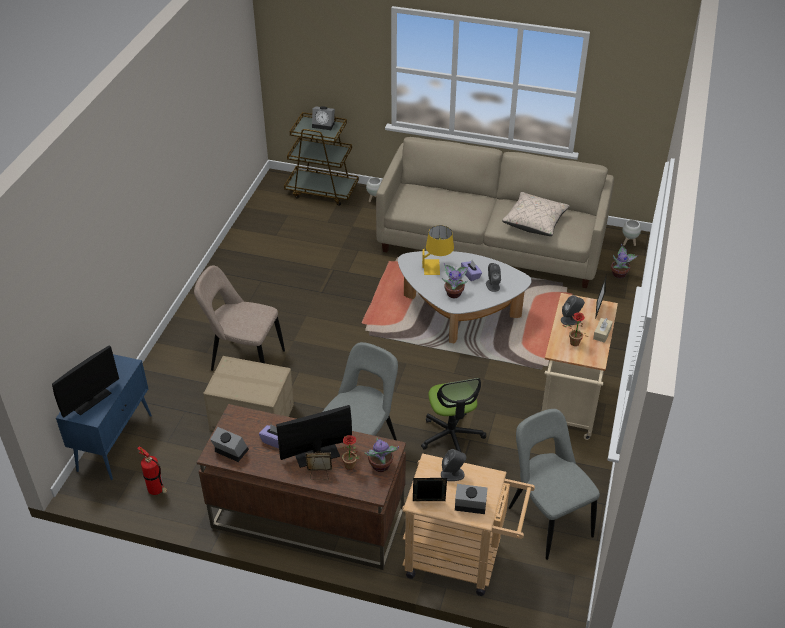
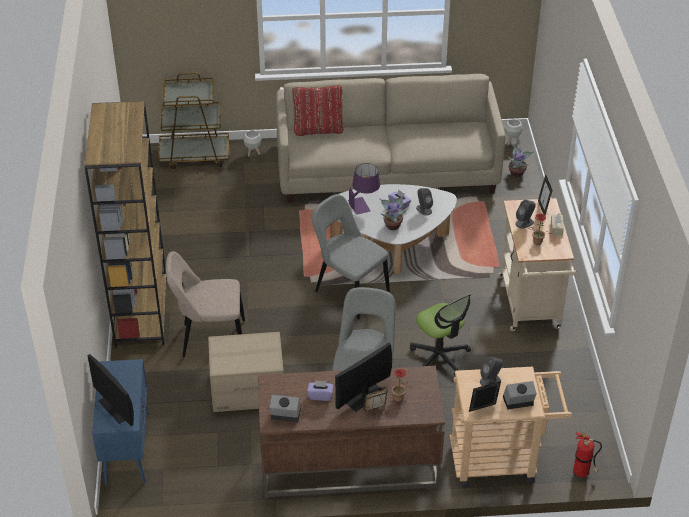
camera: 20 degrees left, 0 degrees up
(90, 400) = (116, 408): monitor -> monitor turned 120 degrees clockwise
(157, 491) = (195, 480): fire extinguisher -> fire extinguisher (582, 473)
(198, 318) = (141, 311): none -> brown bookcase
(324, 125) = (192, 88): alarm clock -> none
(380, 466) = (425, 391): potted plant -> none
(428, 187) = (318, 129): none -> red pillow
(437, 267) = (364, 204): yellow table lamp -> purple table lamp
(535, 222) = (435, 141): beige pillow -> none
(547, 519) = (556, 405): grey chair -> grey chair (349, 292)

